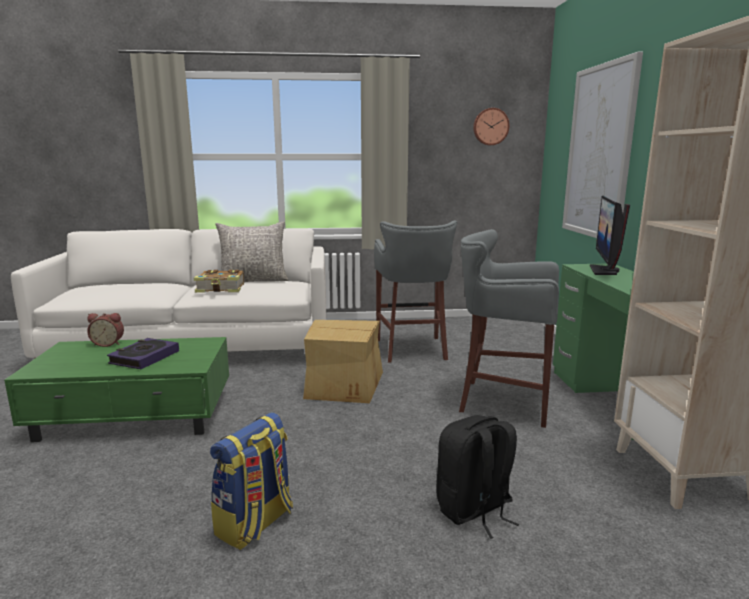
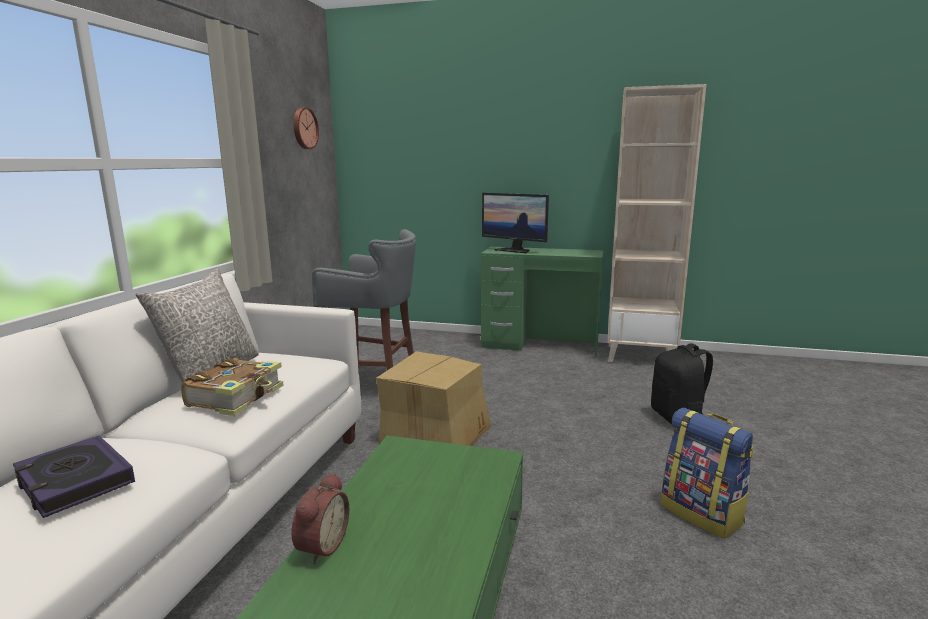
camera: 70 degrees left, 0 degrees up
(144, 357) = (432, 501): book -> book (75, 482)
(502, 401) = (520, 374): grey stool -> none
(599, 152) = (446, 157): picture -> none

